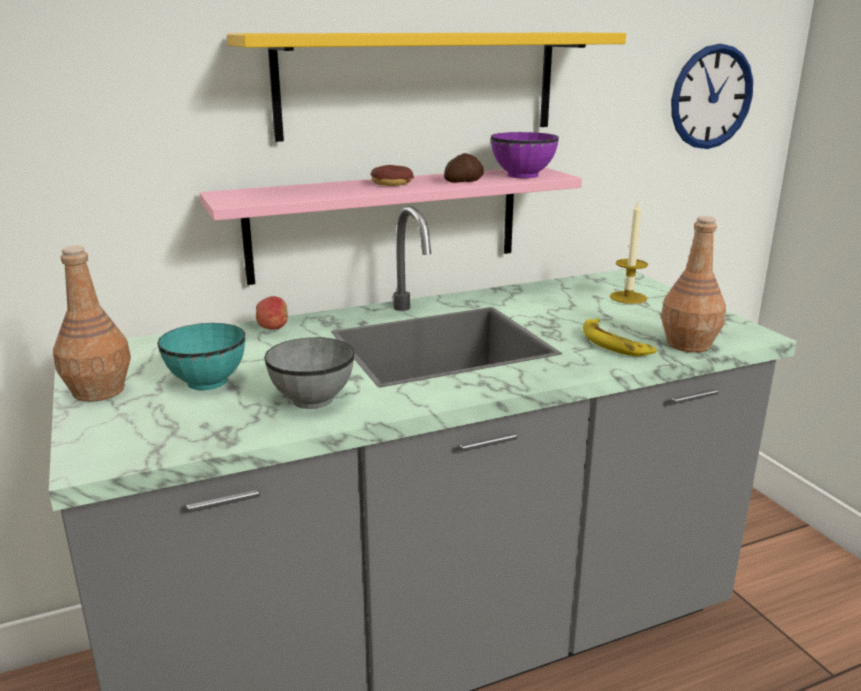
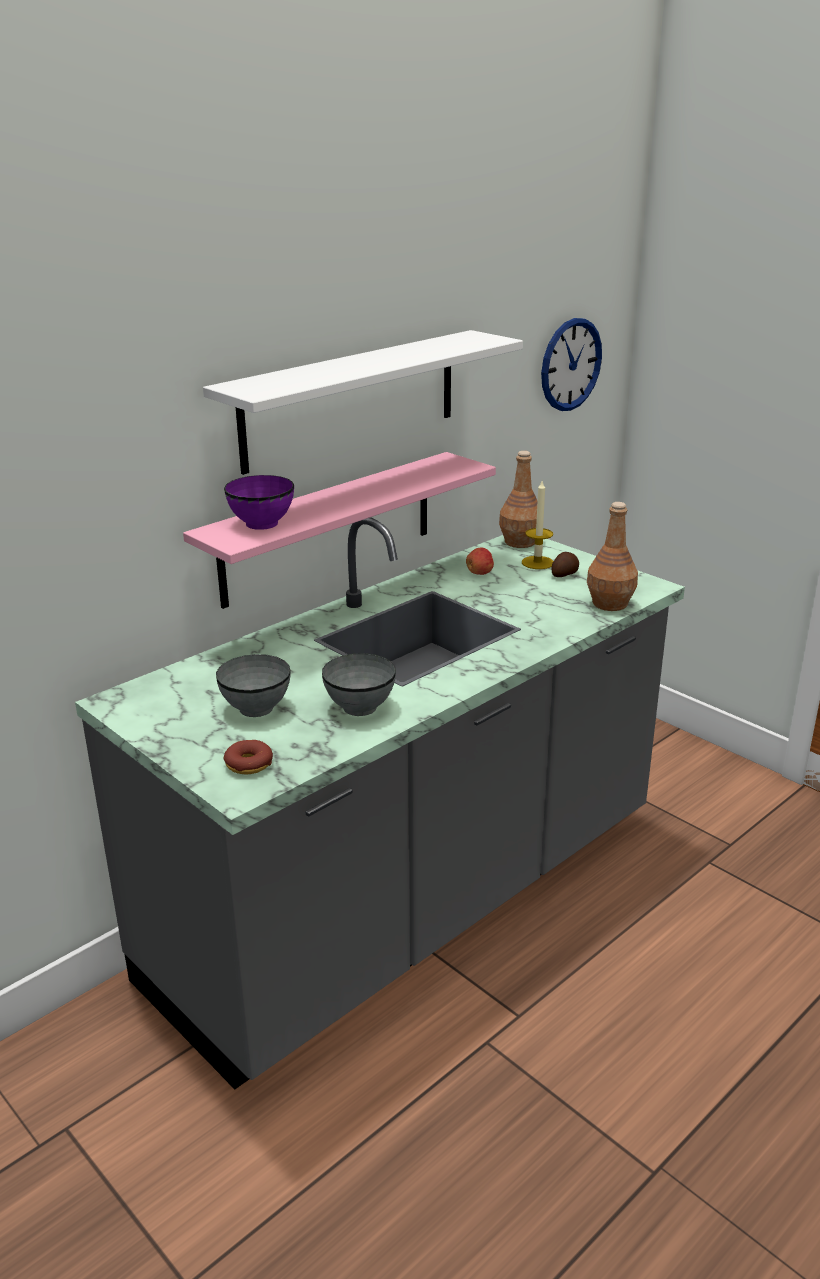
camera: 20 degrees left, 5 degrees up
(99, 391) = (171, 734): brown bottle -> brown bottle (520, 542)
(208, 381) = (257, 708): turquoise bowl -> grey bowl
(273, 328) = (259, 645): apple -> apple (480, 573)
(391, 183) = (344, 496): donut -> donut (248, 764)
(419, 84) = (351, 399): yellow shelf -> white shelf
(463, 182) = (403, 486): potato -> potato (564, 574)
(523, 175) = (445, 469): purple bowl -> purple bowl (262, 523)
(614, 344) = (555, 612): banana -> none

